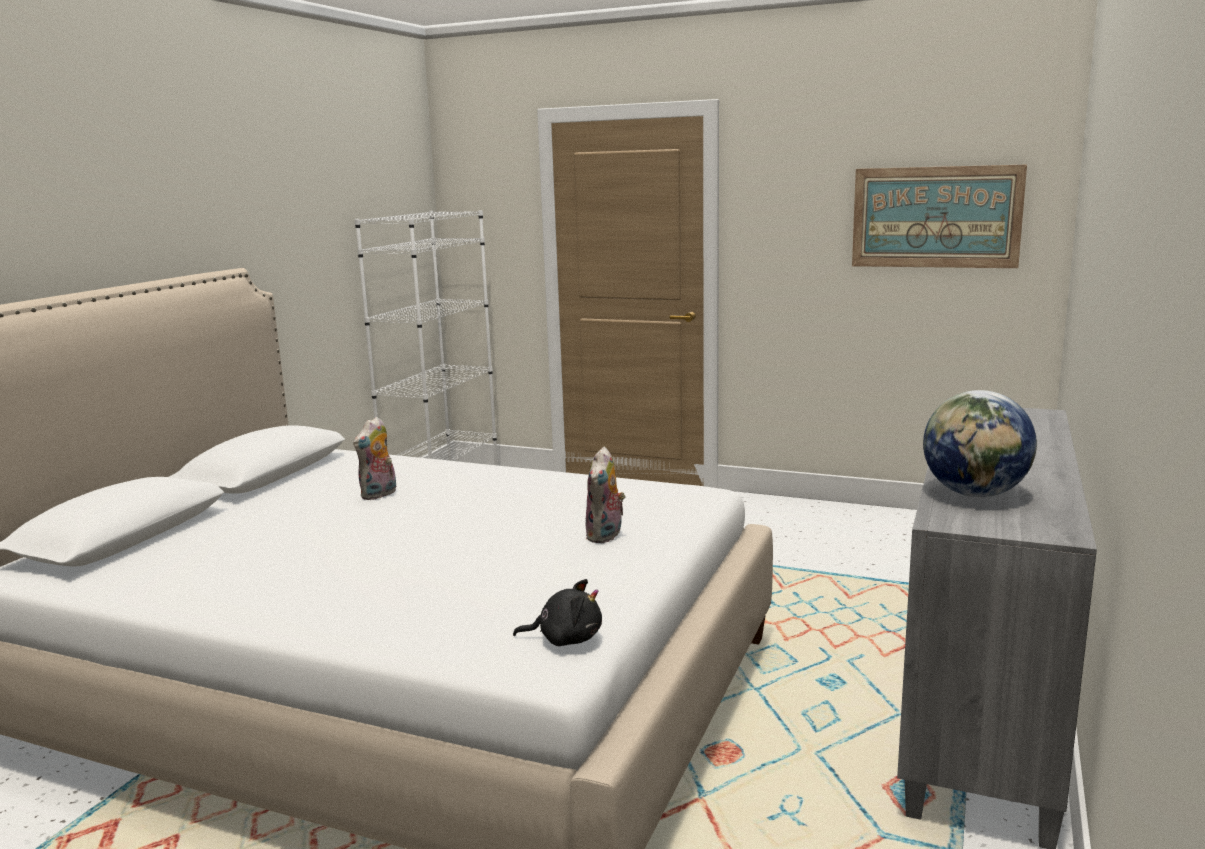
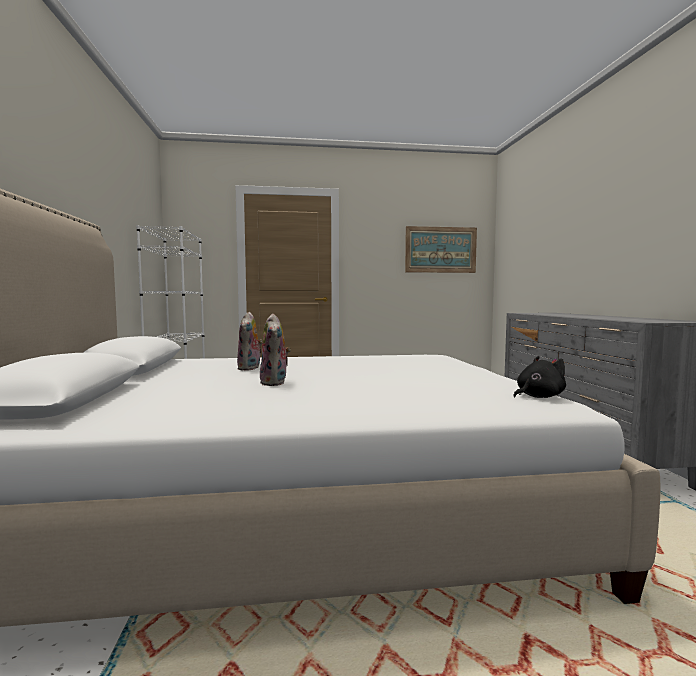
camera: 30 degrees left, 10 degrees down
(606, 536) = (436, 368): plush toy -> plush toy (275, 383)
(975, 494) = (623, 319): globe -> none

